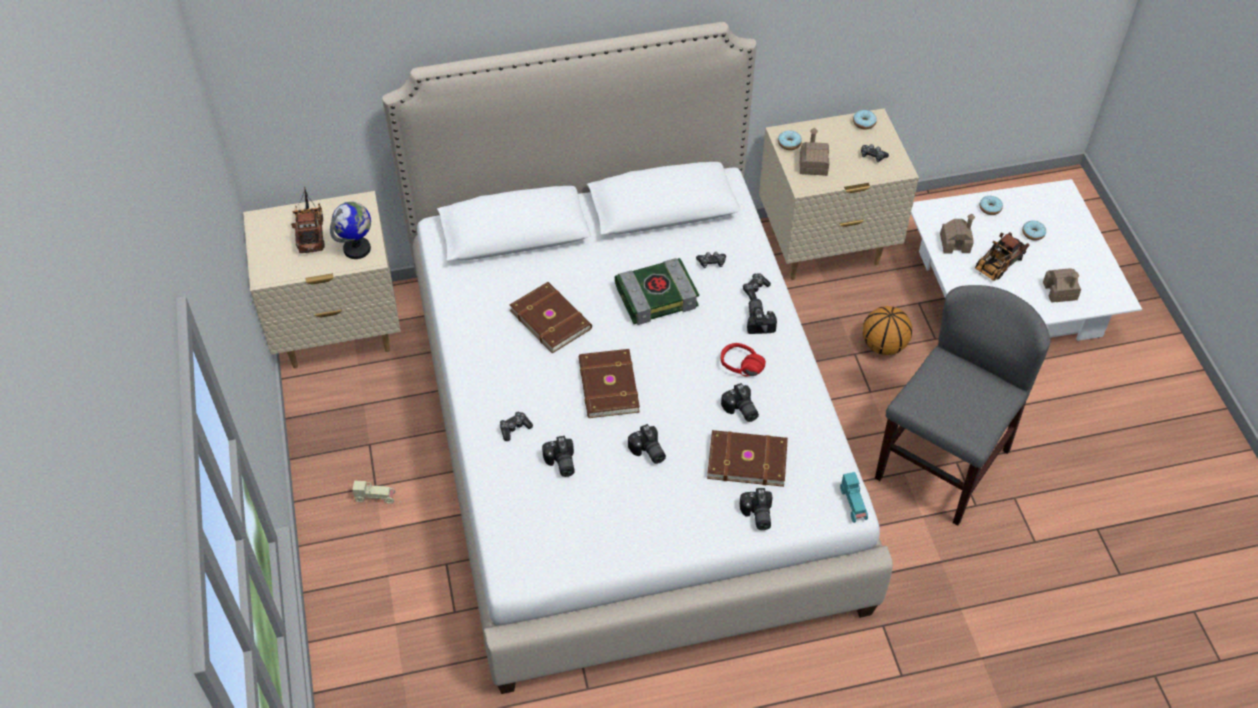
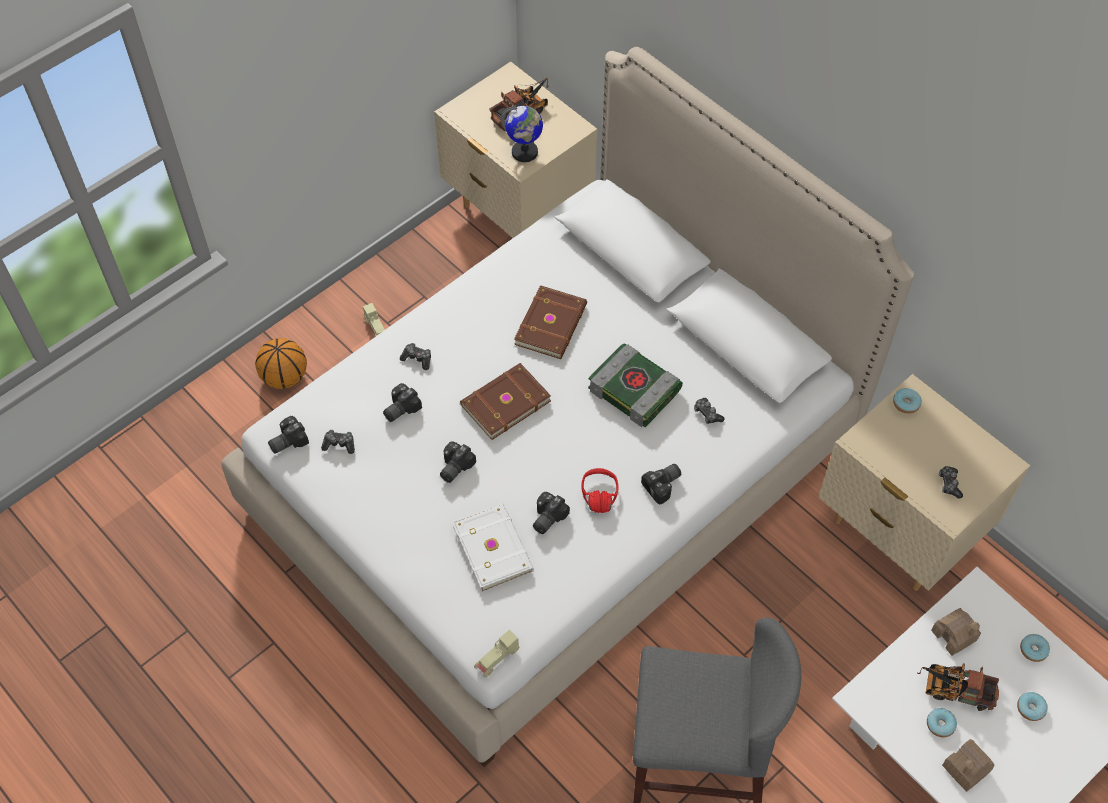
camera: 60 degrees right, 5 degrees up
(746, 459) = (494, 548): brown book -> white book
(755, 289) = (700, 464): game controller -> game controller (339, 444)
(756, 515) = (436, 584): camera -> camera (287, 440)
(813, 165) = (893, 437): toy house -> none
(853, 504) = (497, 659): turquoise toy car -> beige toy car
(864, 123) = (991, 456): donut -> donut (940, 725)
(884, 345) = (811, 642): basketball -> basketball (285, 378)

